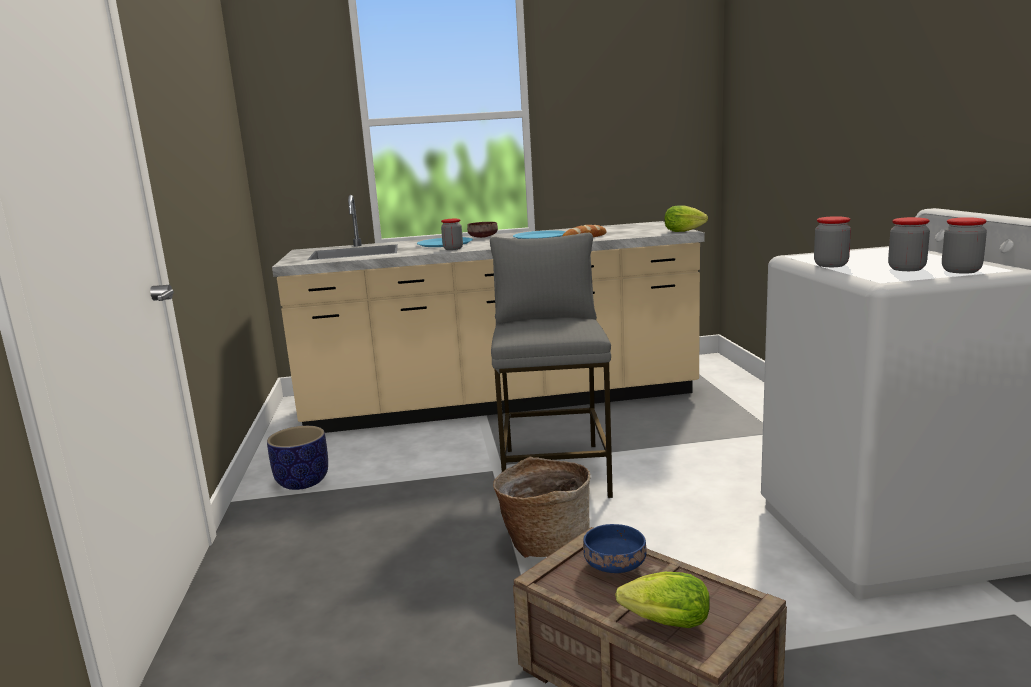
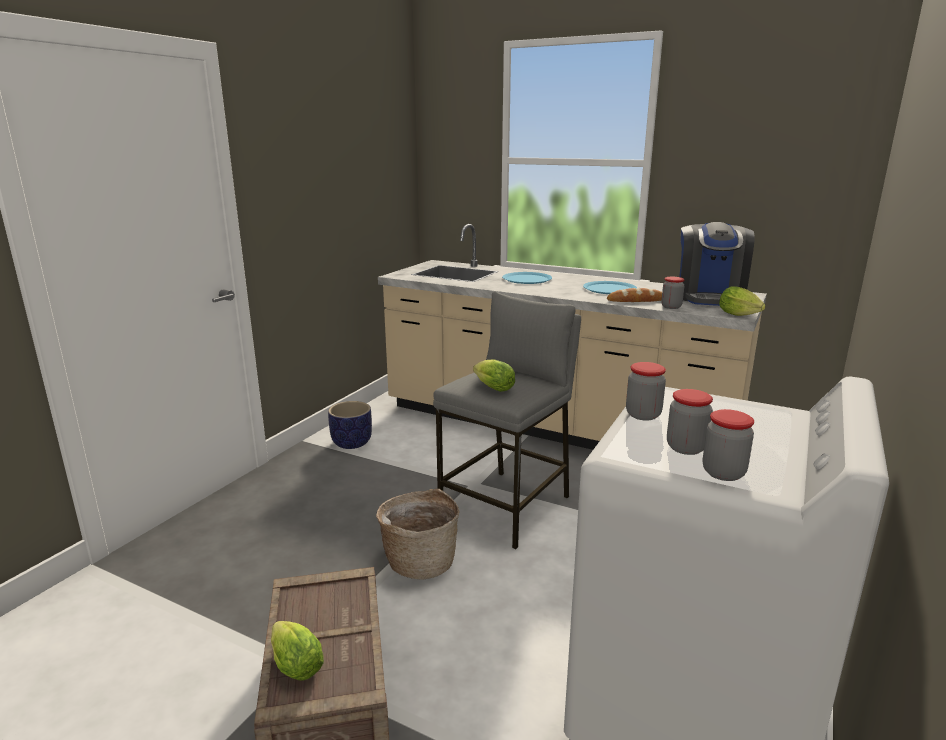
camera: 35 degrees right, 5 degrees up
(453, 249) = (515, 287): jar -> jar (671, 307)
(482, 237) = (570, 278): brown bowl -> none
(550, 330) = (492, 388): none -> lettuce
(615, 563) = (340, 603): blue bowl -> none
(632, 228) = (709, 297): none -> coffee machine

